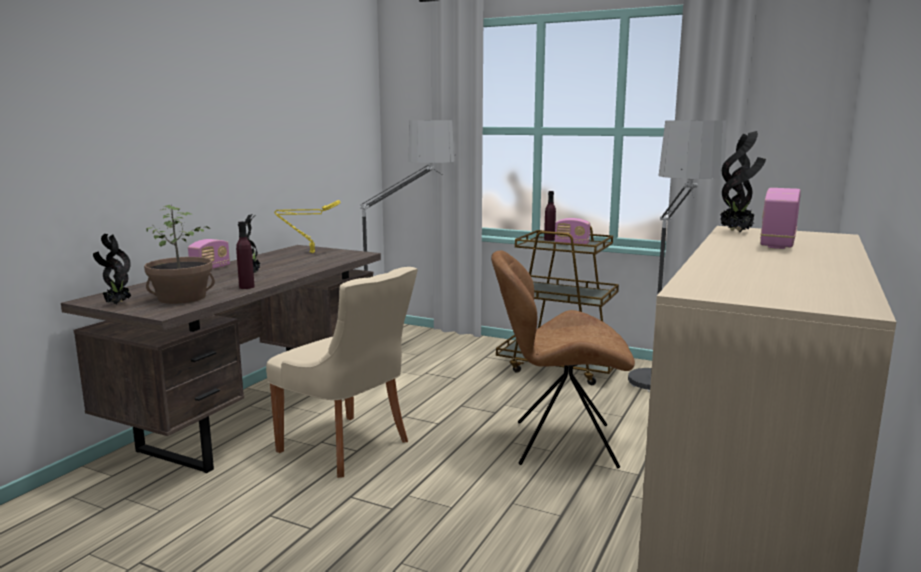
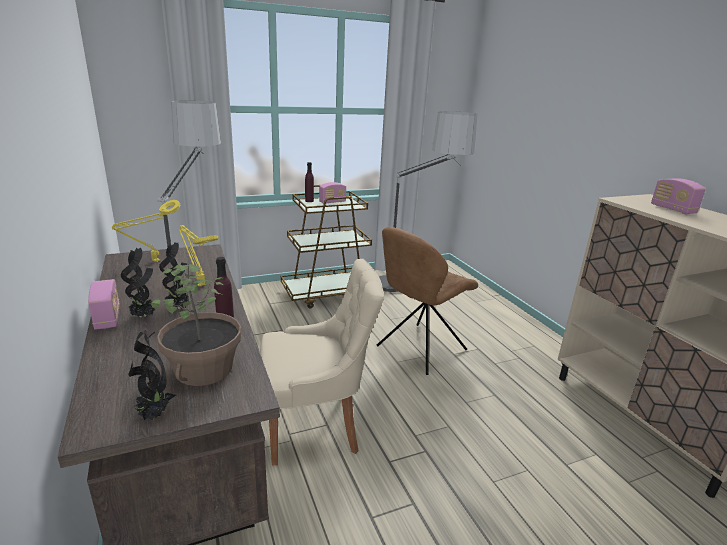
camera: 50 degrees left, 10 degrees up
(297, 267) = (200, 284): none -> yellow table lamp
(737, 232) = (627, 202): potted plant -> potted plant (144, 316)

